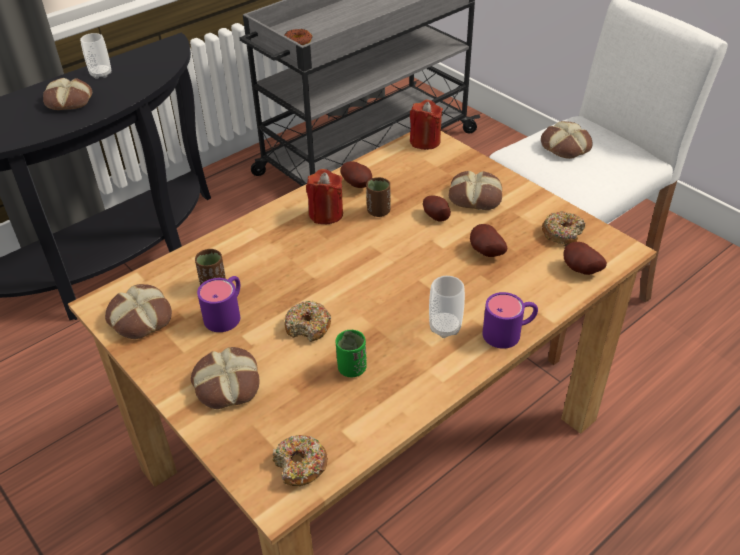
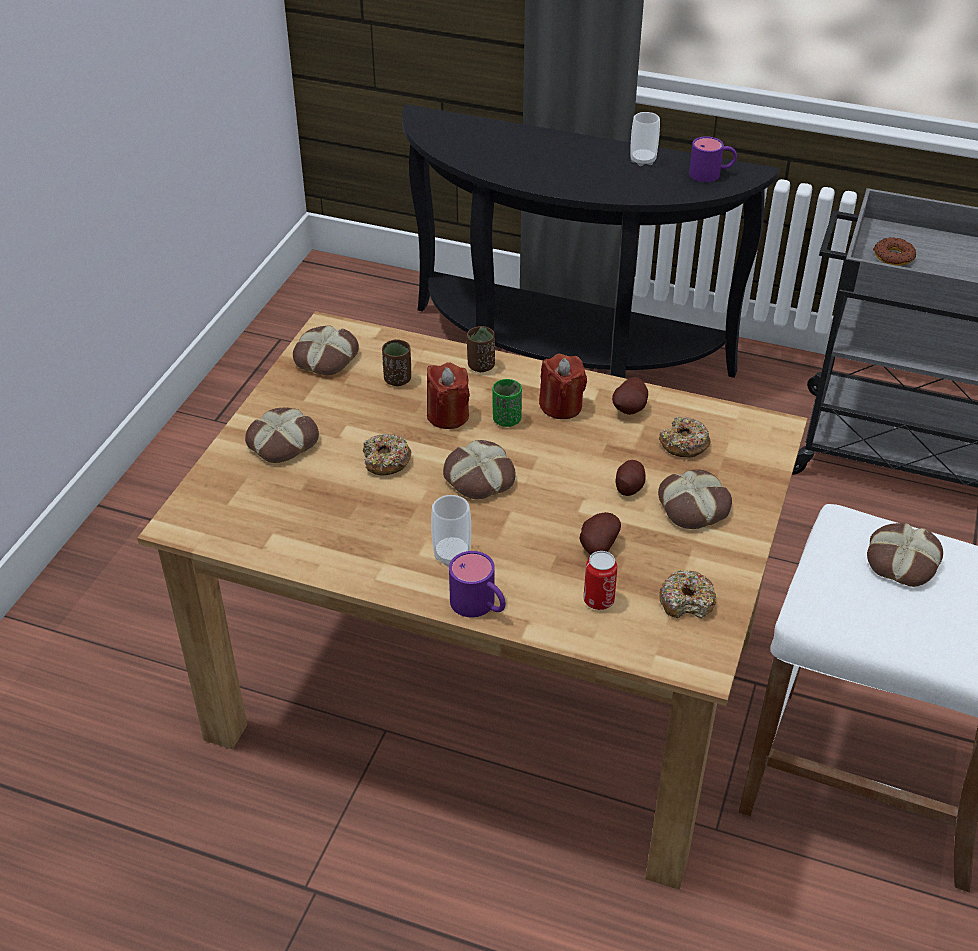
camera: 60 degrees right, 0 degrees up
(68, 101) = (577, 166): bread -> bread (478, 478)
(227, 313) = (367, 404): purple mug -> purple mug (711, 174)
(300, 466) = (219, 523): donut -> donut (684, 444)
(352, 368) = (351, 510): green cup -> green cup (506, 420)
(378, 211) = (598, 441): brown cup -> brown cup (481, 366)
(425, 141) = (765, 429): red candle -> red candle (447, 415)
(538, 271) = (598, 600): none -> can
(580, 270) = (629, 636): potato -> none

